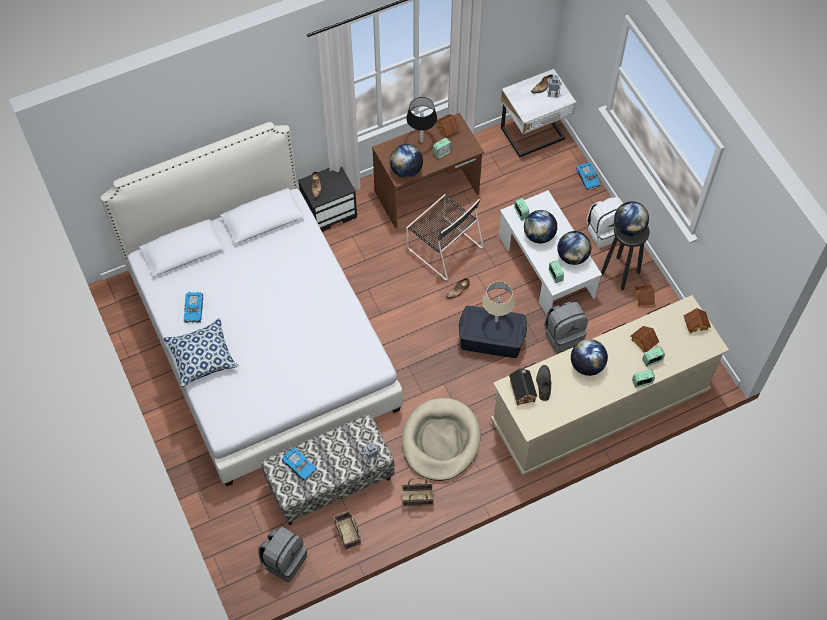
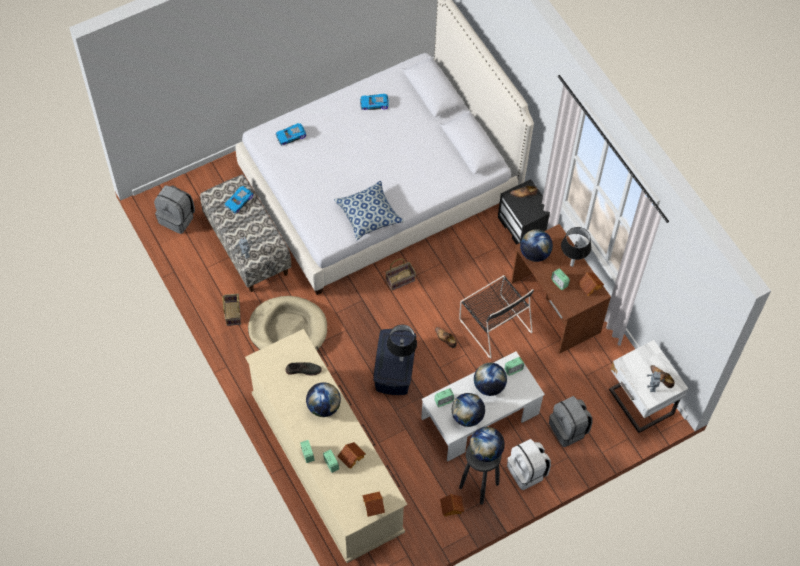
camera: 85 degrees right, 0 degrees up
(202, 357) = (328, 114): pillow -> pillow (369, 215)
(346, 533) = (201, 261): basket -> basket (400, 279)
(443, 246) = (494, 324): black chair -> black chair turned 75 degrees counterclockwise
(496, 320) = (401, 360): beige table lamp -> black table lamp
(522, 390) = (296, 352): toy house -> none
(563, 335) = (403, 432): grey backpack -> grey backpack (569, 429)
(588, 178) = (592, 456): toy car -> toy car (291, 136)

